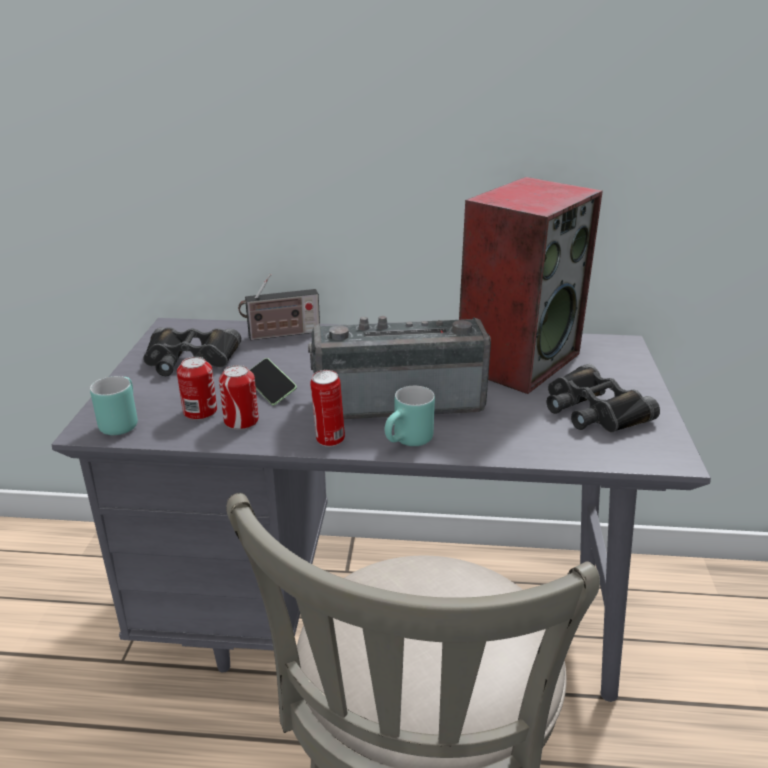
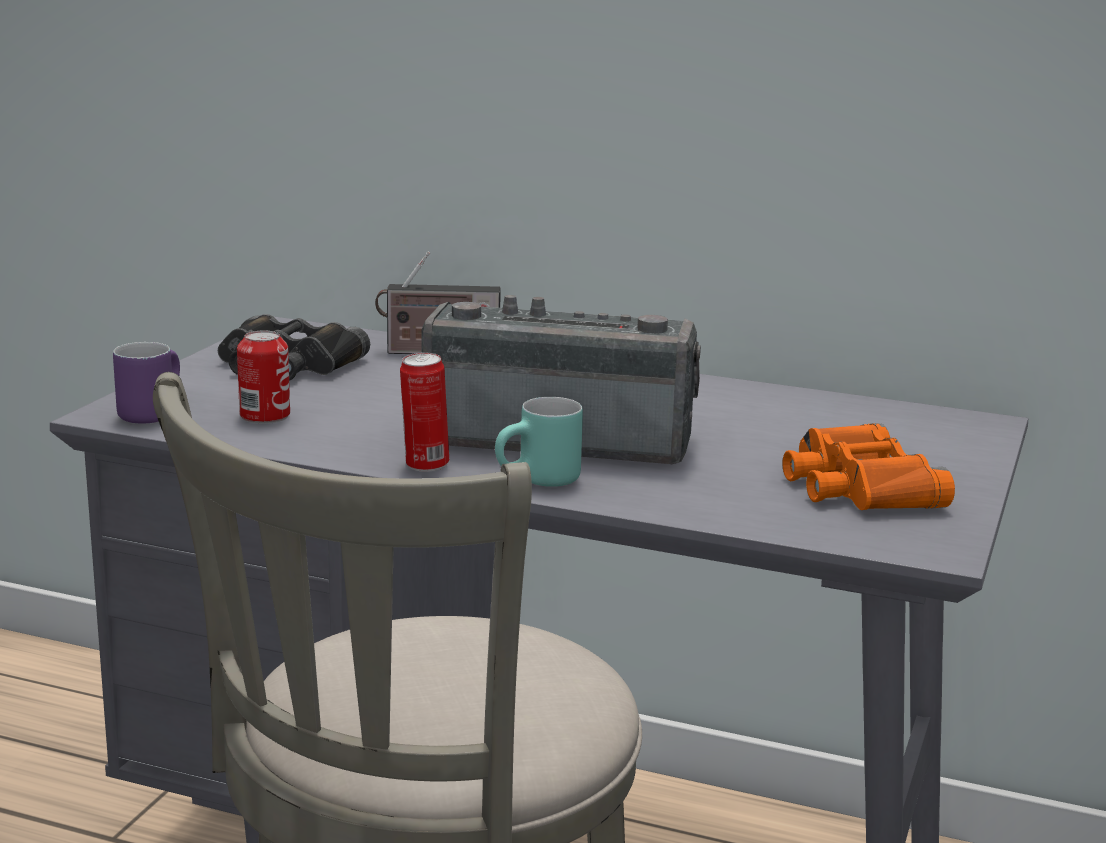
camera: 15 degrees right, 10 degrees down
(119, 422) = (150, 412): turquoise mug -> purple mug
(241, 421) = (315, 432): can -> none
(270, 389) = (379, 406): phone -> none
(518, 359) = (787, 420): speaker -> none
(592, 410) = (857, 486): black binoculars -> orange binoculars

